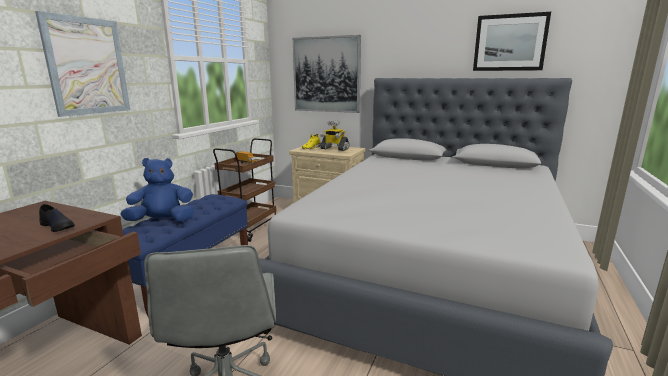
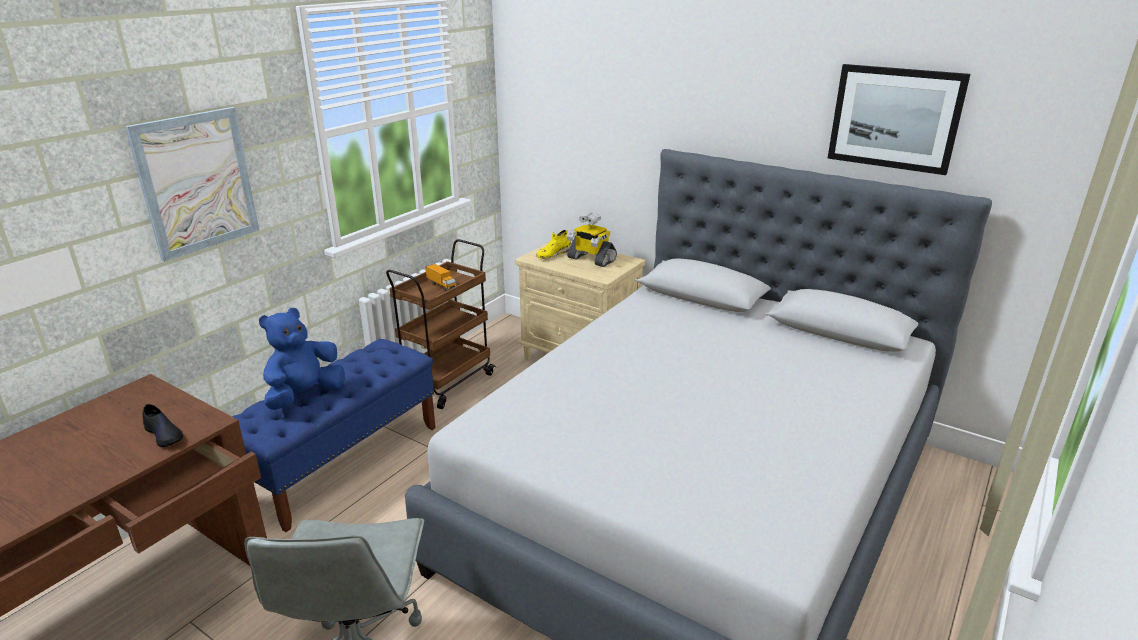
camera: 10 degrees right, 10 degrees up
(163, 221) = (304, 396): blue plush toy -> blue plush toy turned 45 degrees counterclockwise
(326, 75) = (586, 128): picture -> none

